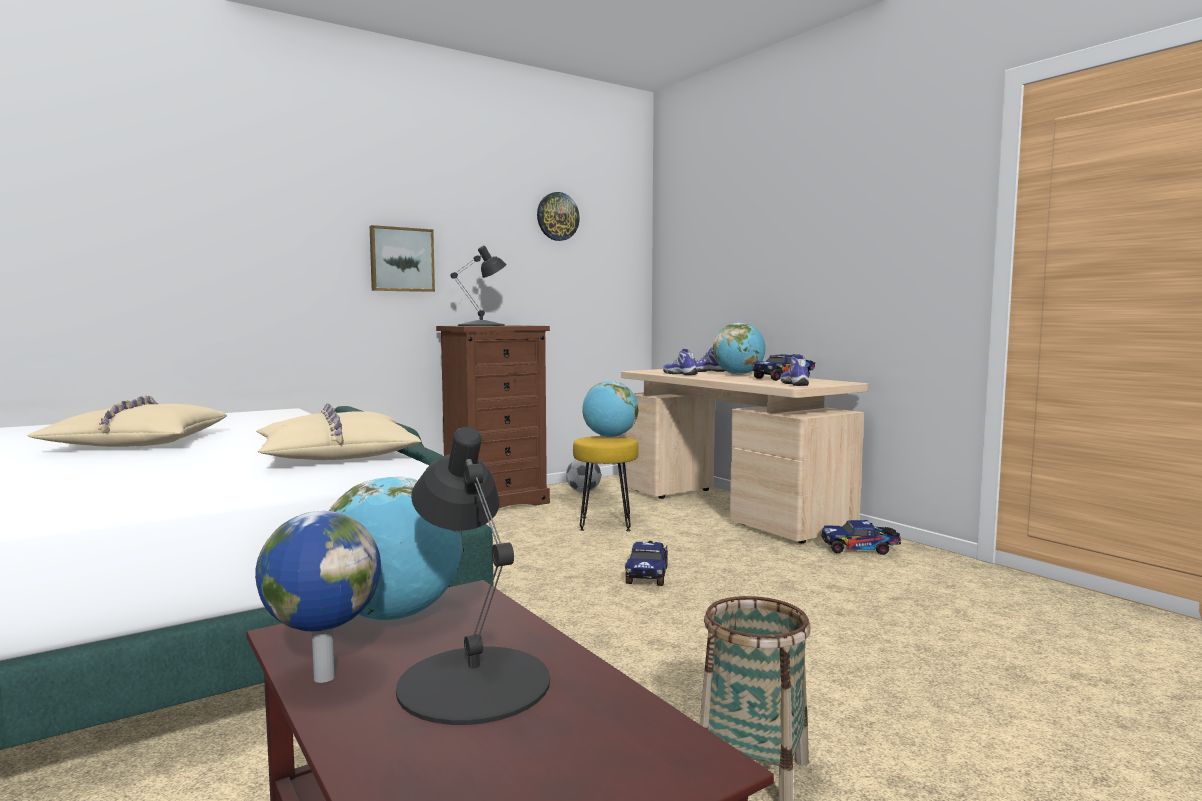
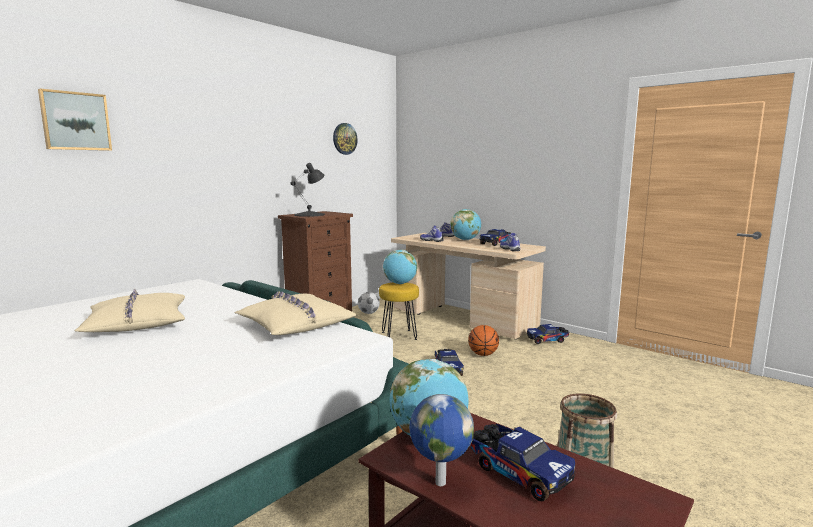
camera: 15 degrees left, 5 degrees up
(401, 259) = (254, 172): picture -> picture (75, 121)
(474, 682) = (518, 472): black table lamp -> toy truck
(725, 560) = (483, 354): none -> basketball

